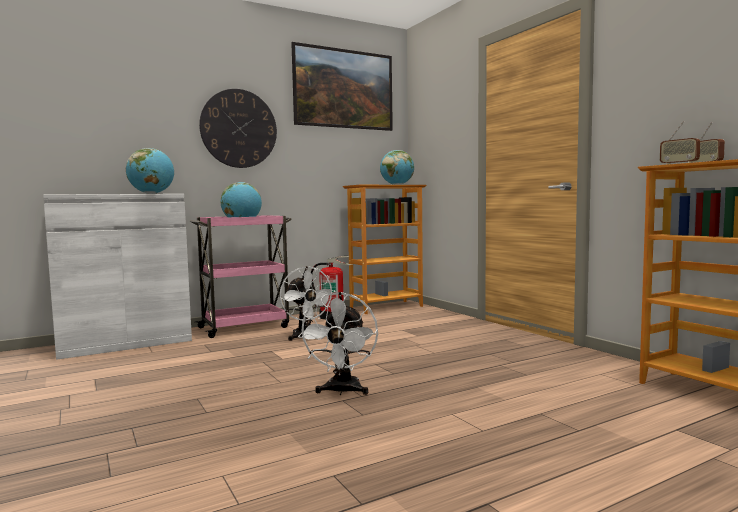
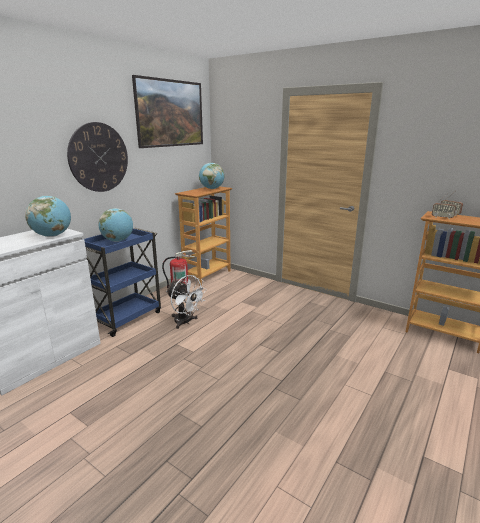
camera: 25 degrees left, 15 degrees up
(245, 327) = (127, 317): pink cart -> blue cart
(342, 391) = (266, 379): white fan -> none

